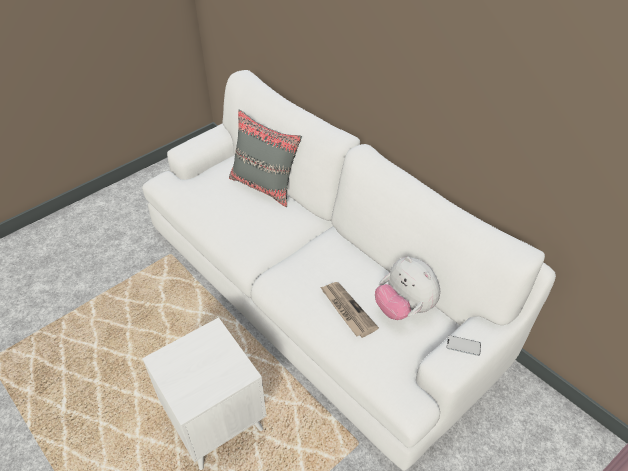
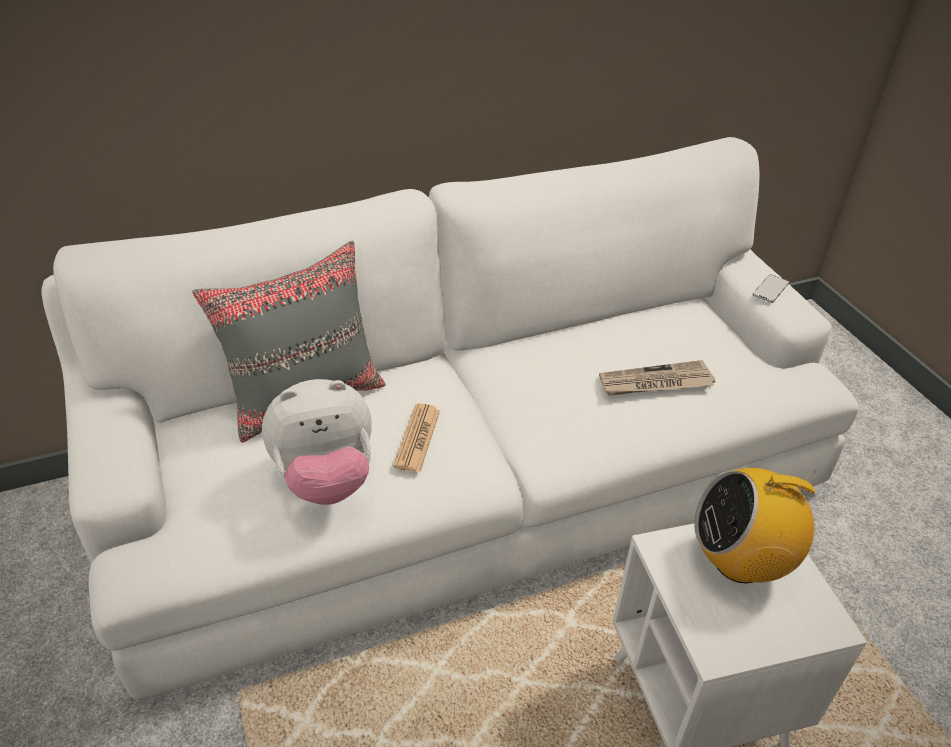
camera: 70 degrees left, 5 degrees down
(216, 363) = (740, 561): none -> radio
(256, 229) = (417, 438): none -> newspaper
(404, 308) = (669, 329): plush toy -> plush toy (325, 479)

